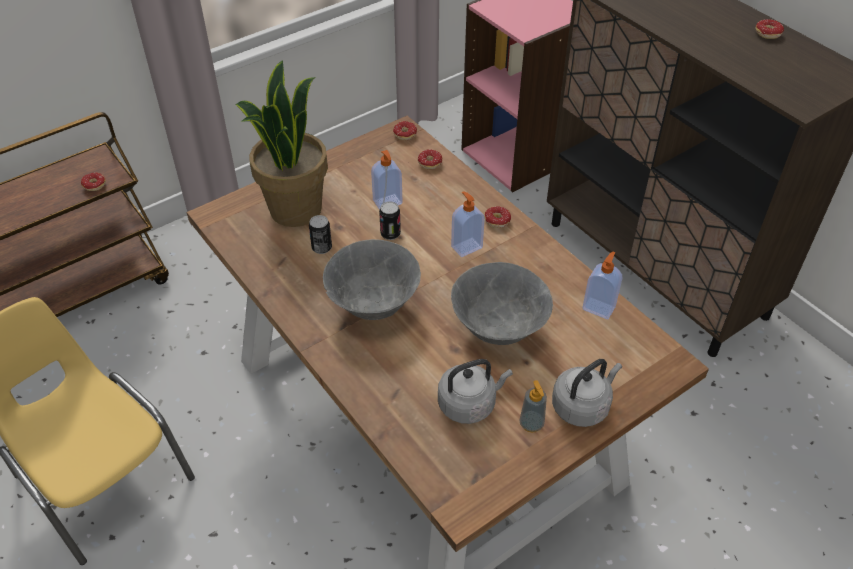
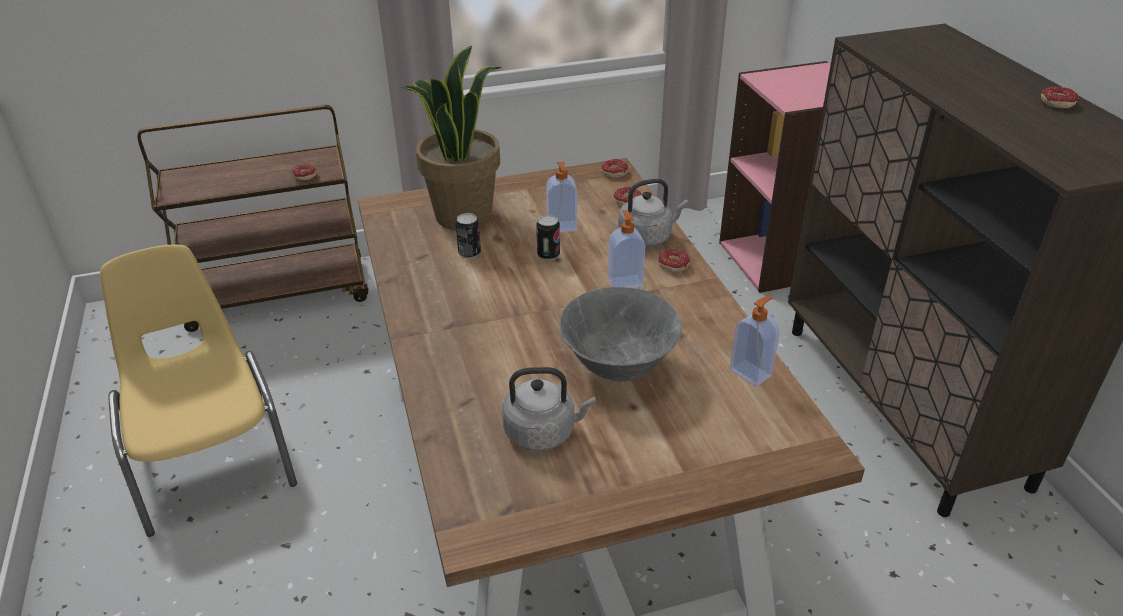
camera: 20 degrees right, 10 degrees down
(373, 306) = (492, 315): grey bowl -> none
(531, 424) = (605, 471): soap dispenser -> none
(582, 406) = (678, 468): grey kettle -> grey kettle (647, 237)

